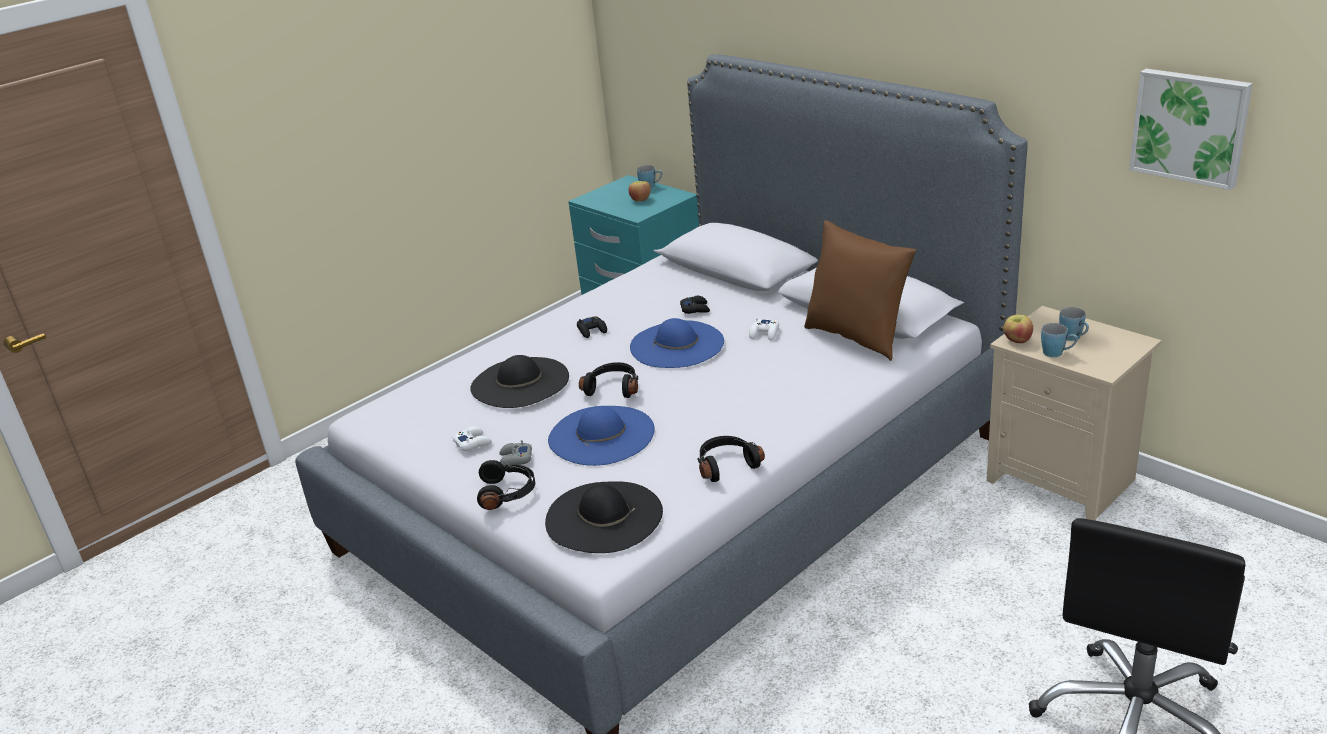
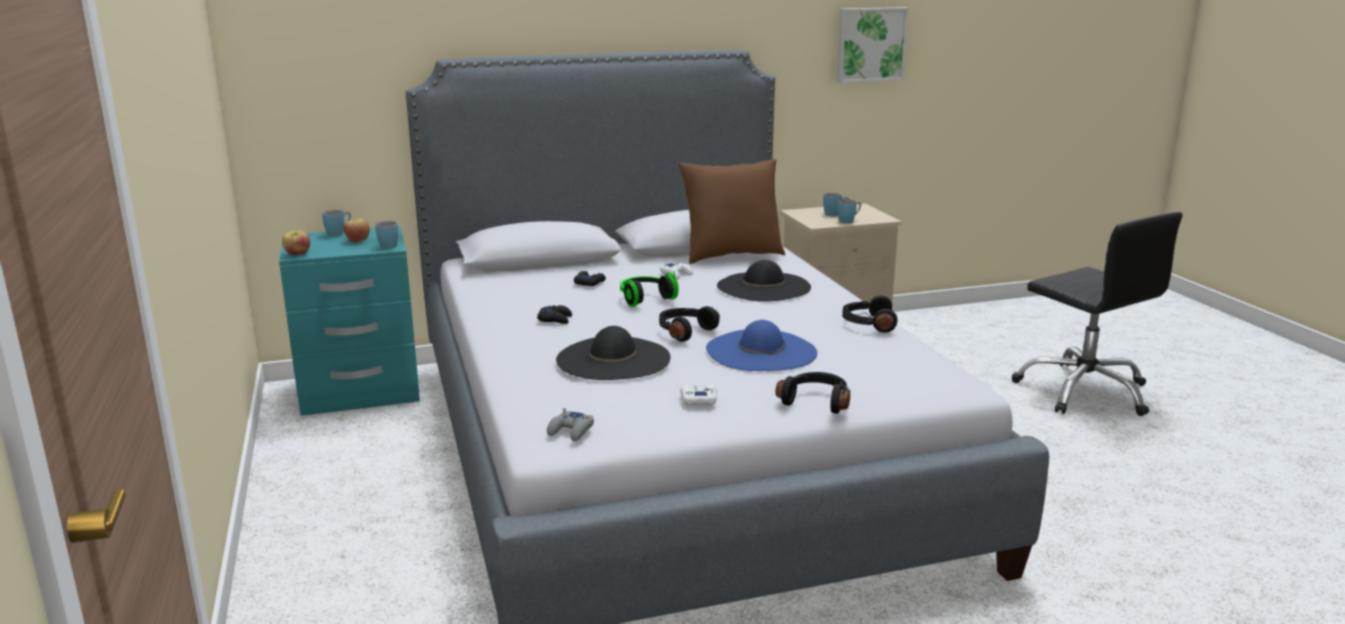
camera: 65 degrees left, 10 degrees down
(515, 459) = (756, 389): grey game controller -> grey game controller (571, 431)
(604, 517) = (902, 373): black hat -> black hat (763, 287)
(642, 212) = (388, 245): none -> blue mug
(677, 344) = (645, 299): blue hat -> headphones
(1017, 340) = (817, 223): apple -> apple (297, 254)

